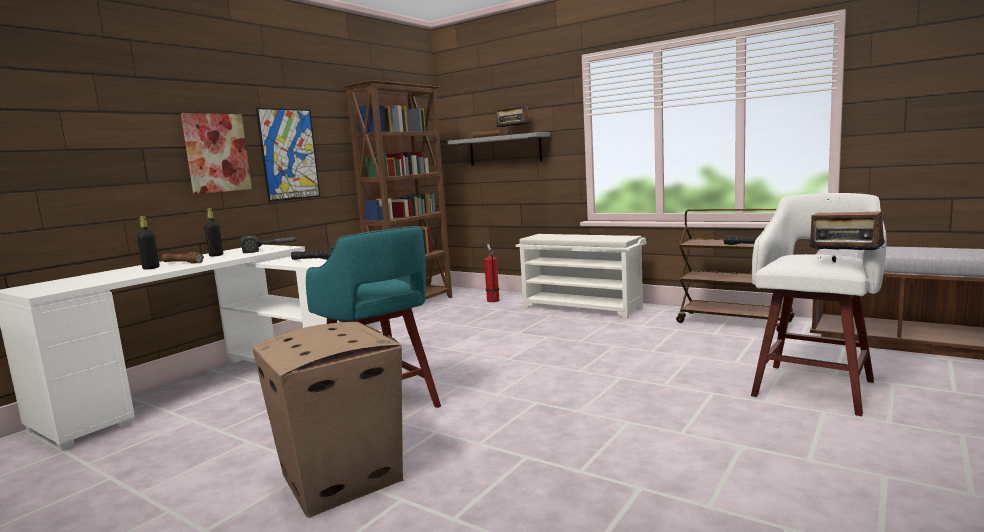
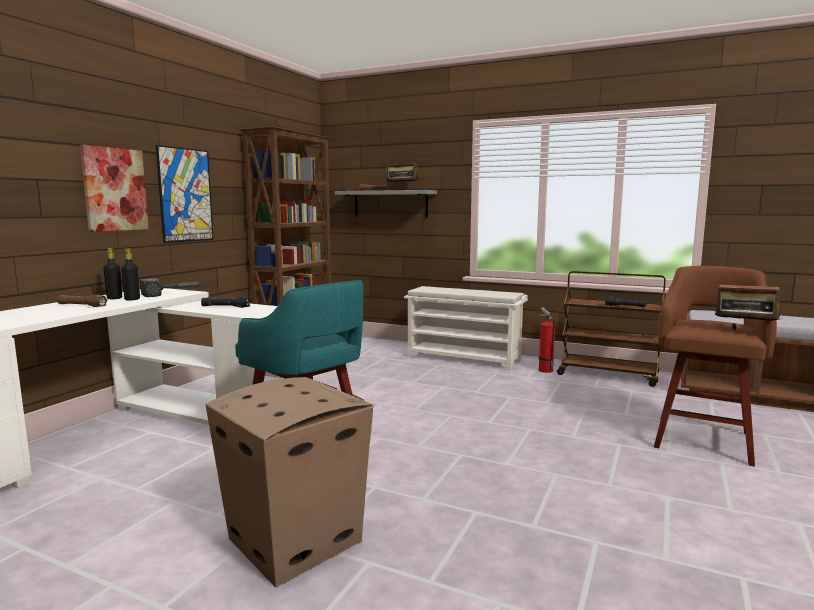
camera: 10 degrees left, 0 degrees up
(151, 268) = (48, 311): black bottle -> black bottle (132, 299)
(492, 300) = (374, 348): fire extinguisher -> fire extinguisher (544, 370)
(814, 387) = (703, 438): white stool -> brown stool

